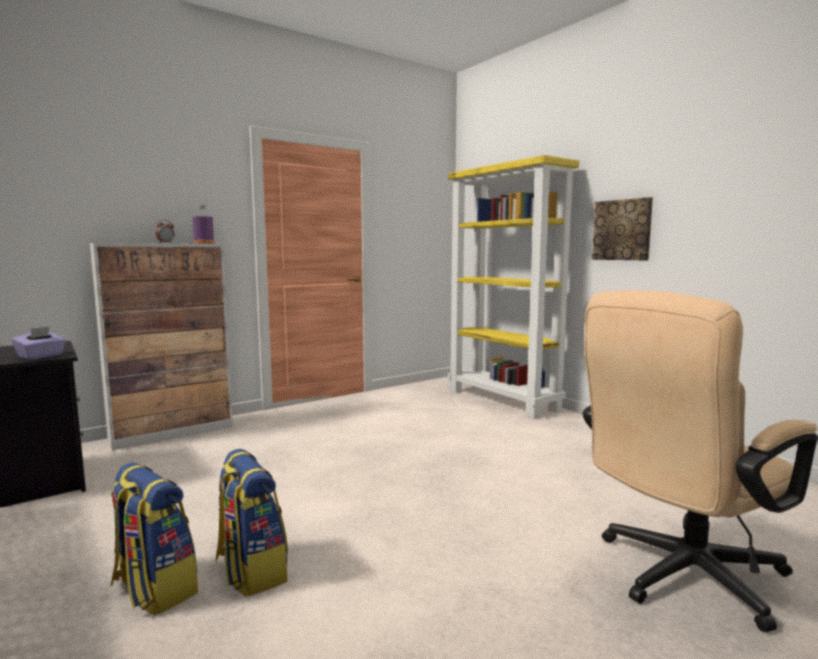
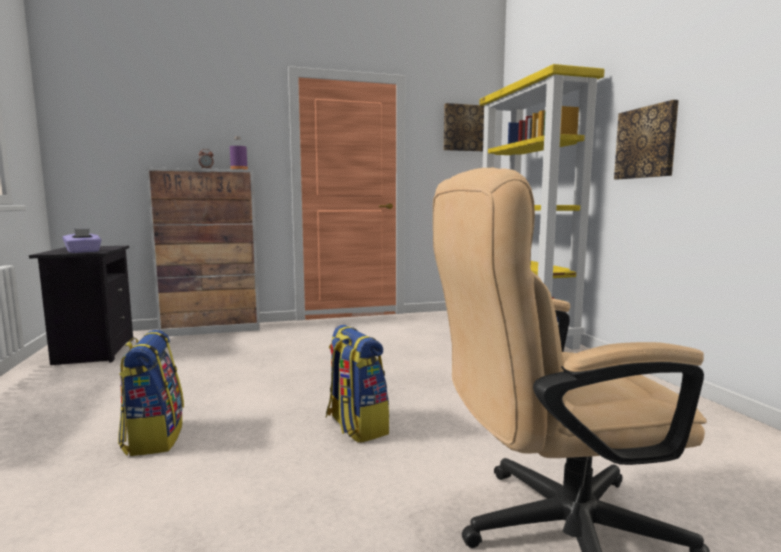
camera: 20 degrees right, 0 degrees up
(154, 589) = (76, 437): backpack -> backpack (355, 426)
(423, 198) = (464, 128): none -> picture

